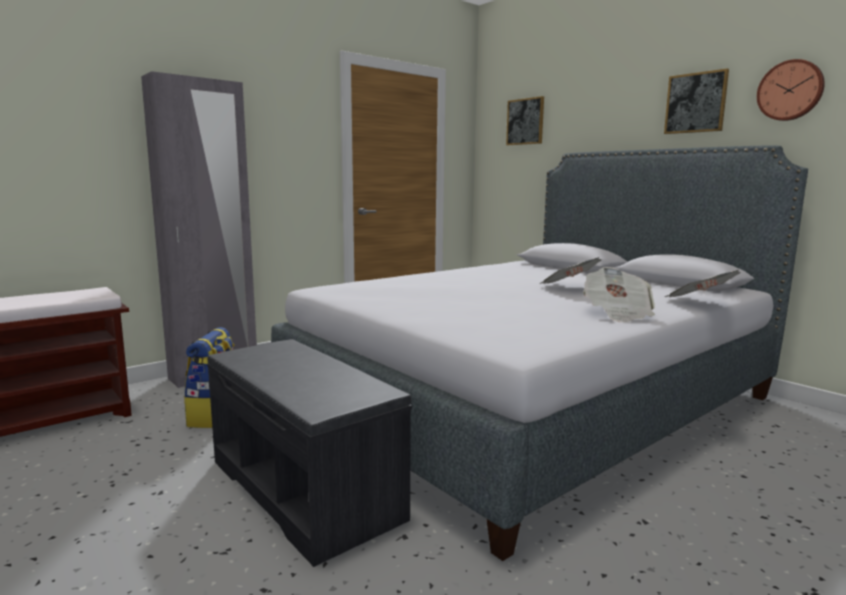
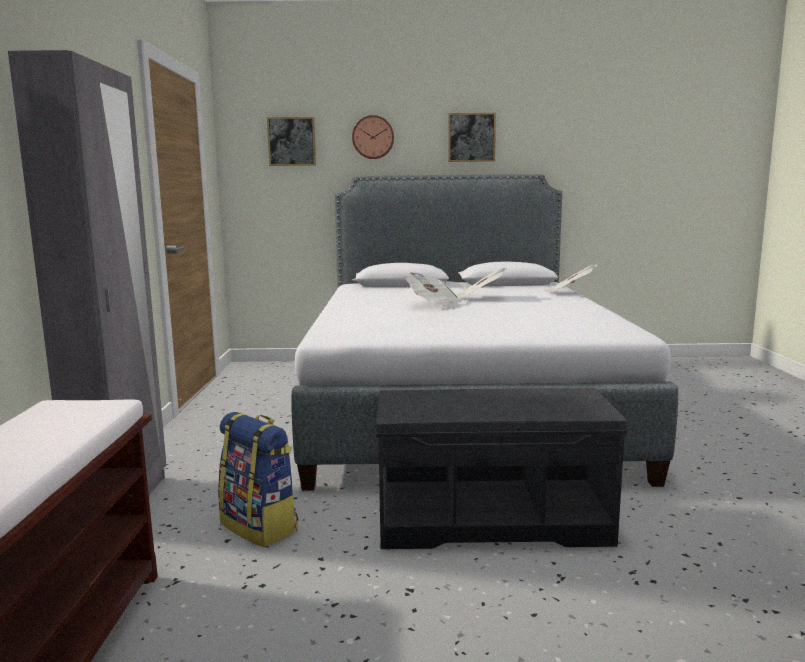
camera: 50 degrees left, 0 degrees up
(617, 313) = (572, 306): newspaper -> newspaper (434, 305)
(790, 90) = (540, 134): wall clock -> wall clock (373, 137)

